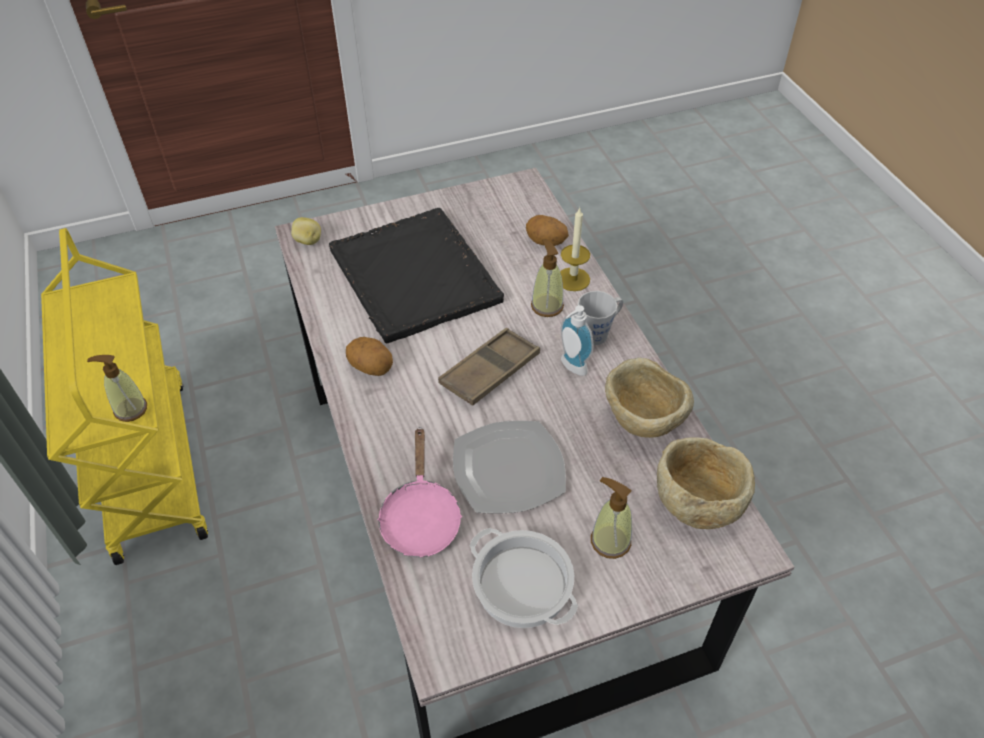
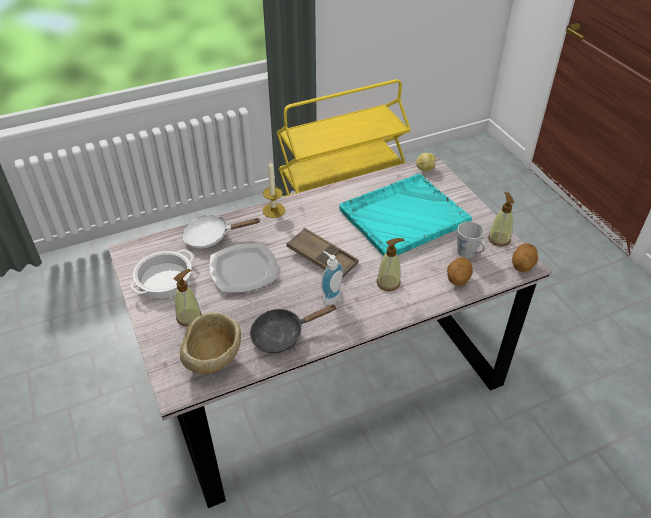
camera: 85 degrees right, 5 degrees down
(130, 409) = (308, 148): soap dispenser -> soap dispenser (499, 239)
(371, 367) = (319, 207): potato -> potato (522, 266)
(415, 277) = (403, 217): black tray -> turquoise tray
(420, 517) = (211, 236): pink frying pan -> white frying pan
(573, 279) = (420, 296): candle -> candle (273, 210)
(598, 332) = (366, 311): grey mug -> grey mug (469, 254)
(642, 422) = (282, 334): beige bowl -> black frying pan

